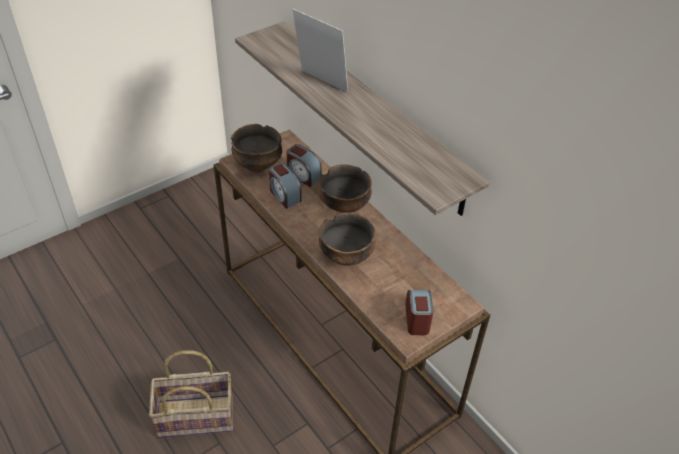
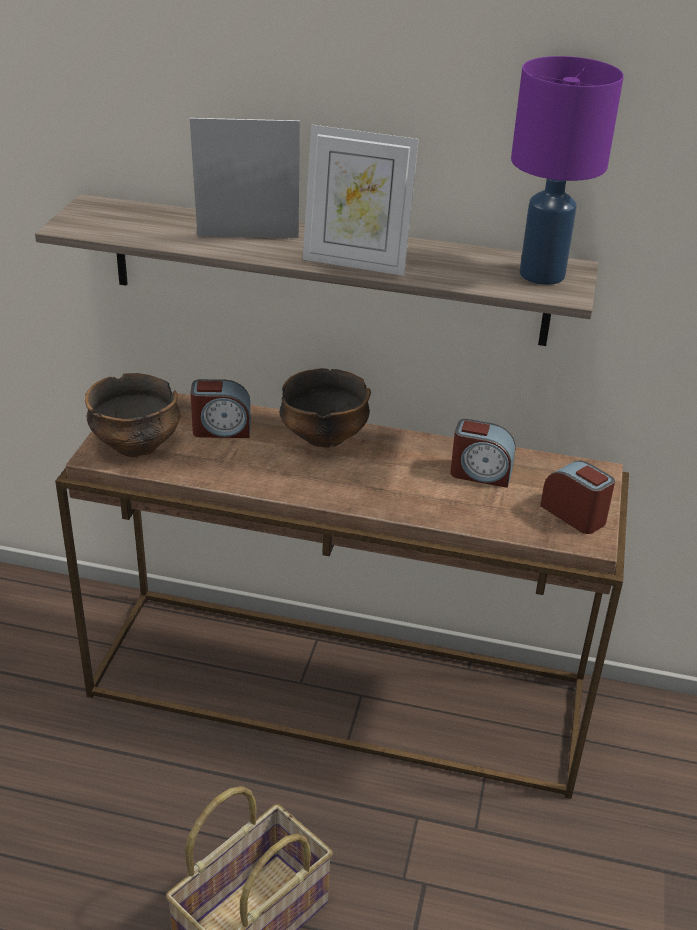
camera: 40 degrees left, 10 degrees down
(284, 195) = (227, 464): alarm clock -> alarm clock (480, 473)
(346, 256) = (403, 491): bowl -> none
(354, 121) = (355, 263): none -> picture frame
(441, 175) = (542, 275): none -> purple table lamp

